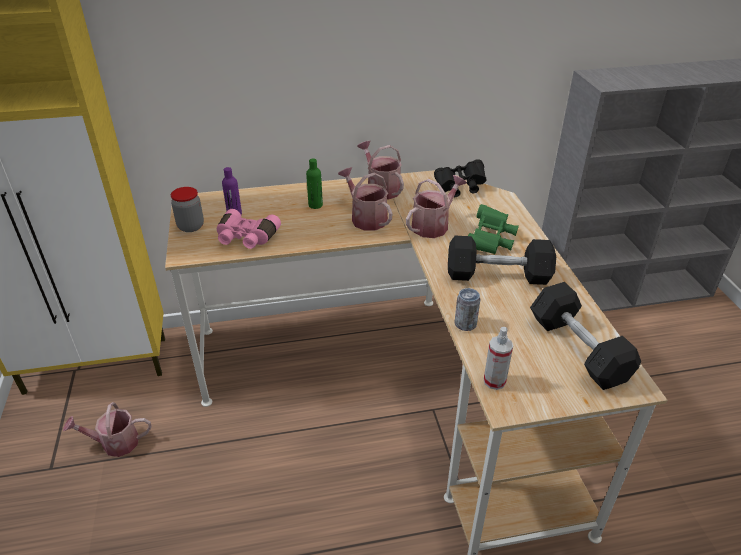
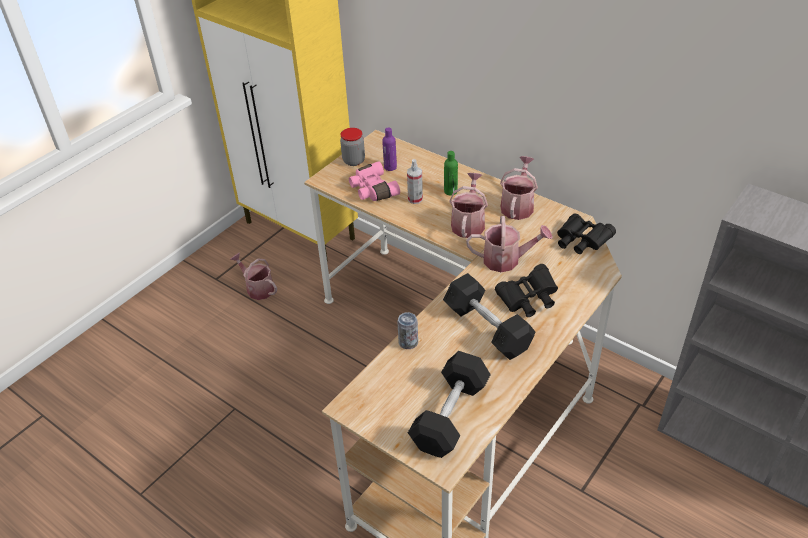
camera: 50 degrees right, 5 degrees up
(490, 241) = (528, 300): green binoculars -> black binoculars
(494, 381) = (365, 388): spray bottle -> spray bottle (415, 199)

